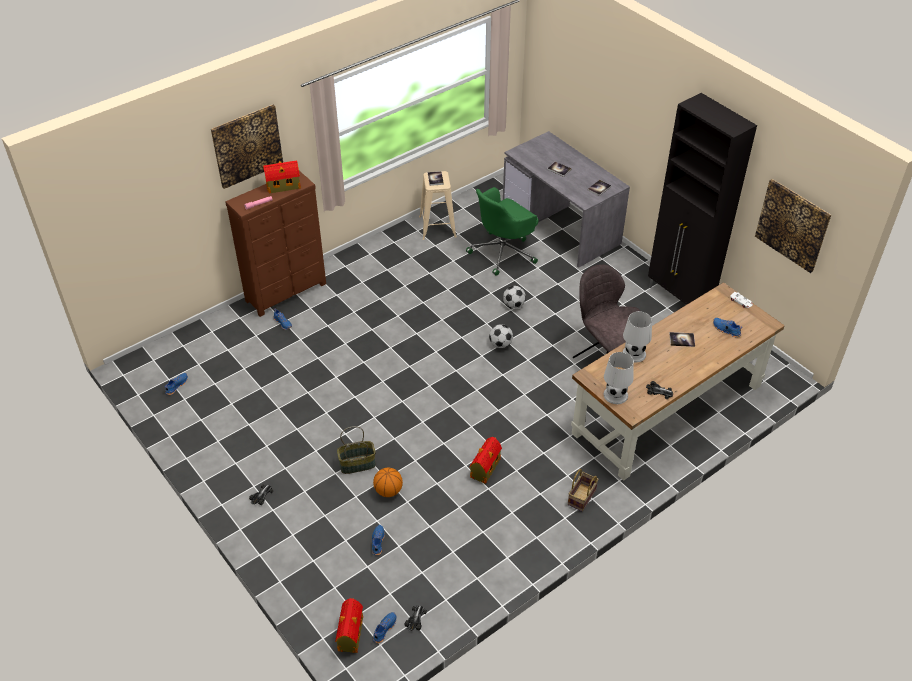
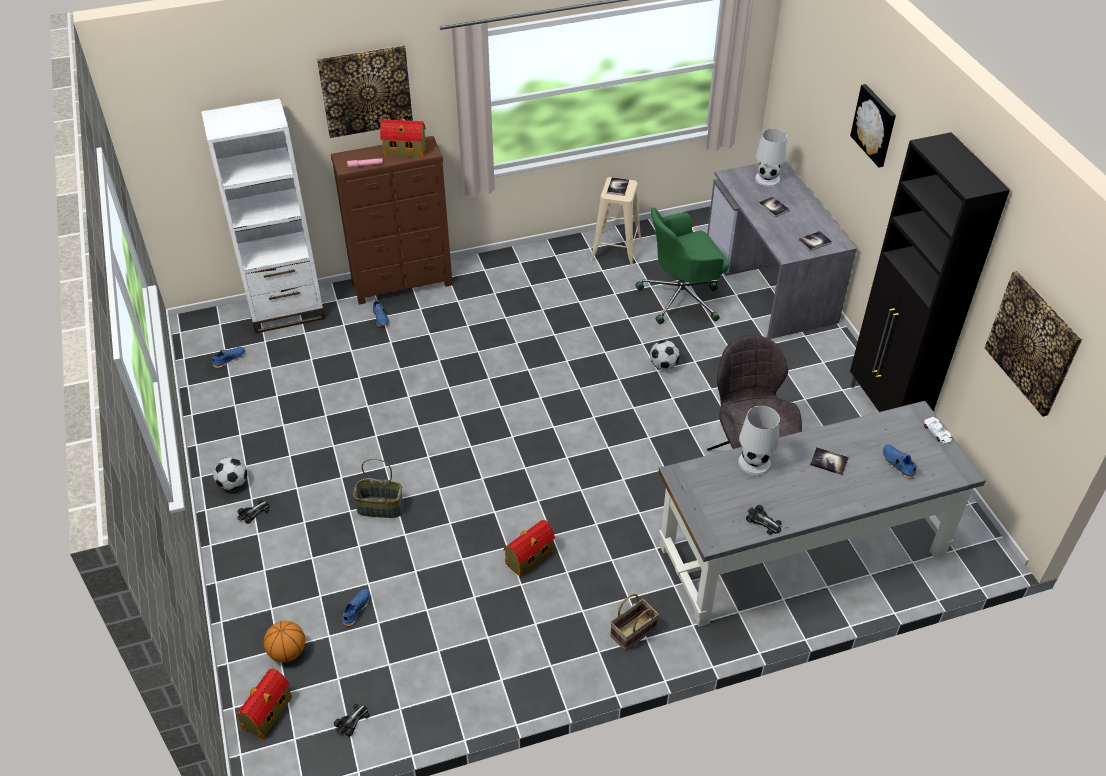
camera: 20 degrees right, 0 degrees up
(203, 336) = (286, 311): none -> white bookcase
(384, 629) = (309, 720): blue shoe -> none
(388, 491) = (400, 551): basketball -> basketball (288, 652)
(500, 344) = (623, 409): football -> football (233, 484)
(615, 395) = (702, 509): white table lamp -> white table lamp (767, 179)
(631, 96) = (875, 125): none -> picture
(667, 410) = (801, 551): brown desk -> grey desk

